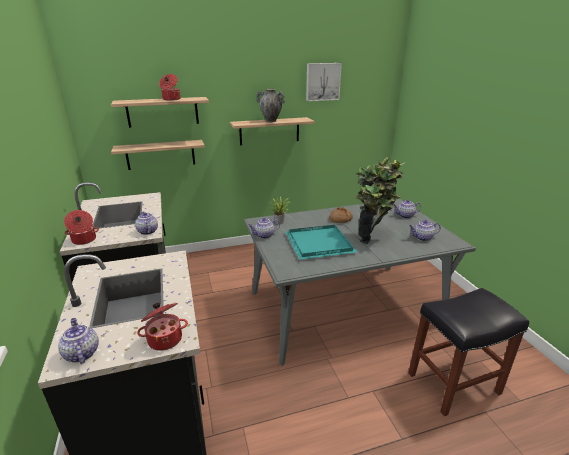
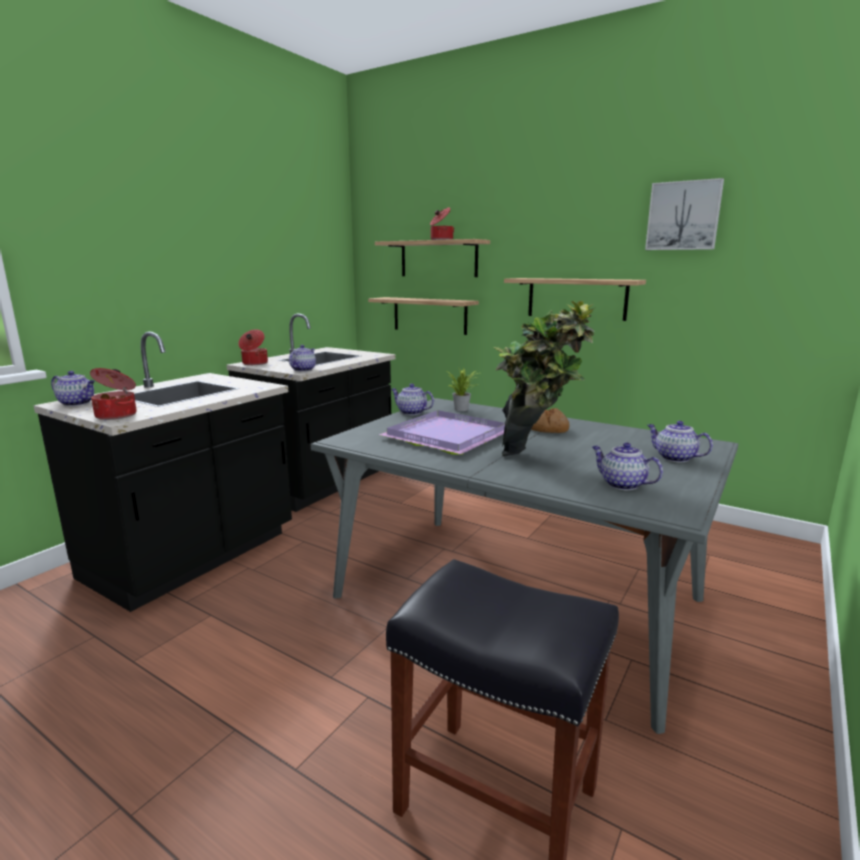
camera: 50 degrees right, 10 degrees down
(81, 353) = (78, 403): teapot -> teapot turned 90 degrees clockwise
(271, 121) = (569, 278): vase -> none
(318, 243) = (446, 435): turquoise tray -> purple tray

